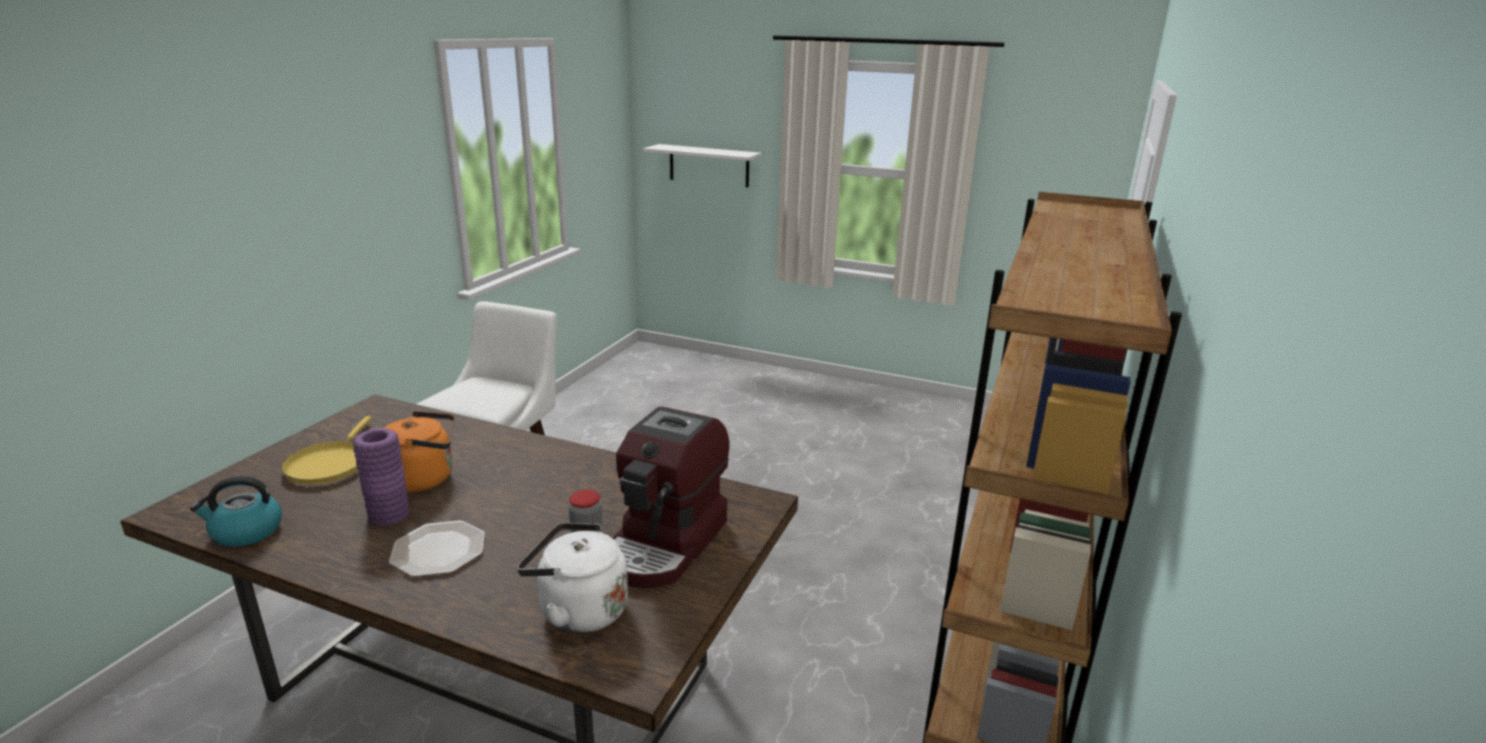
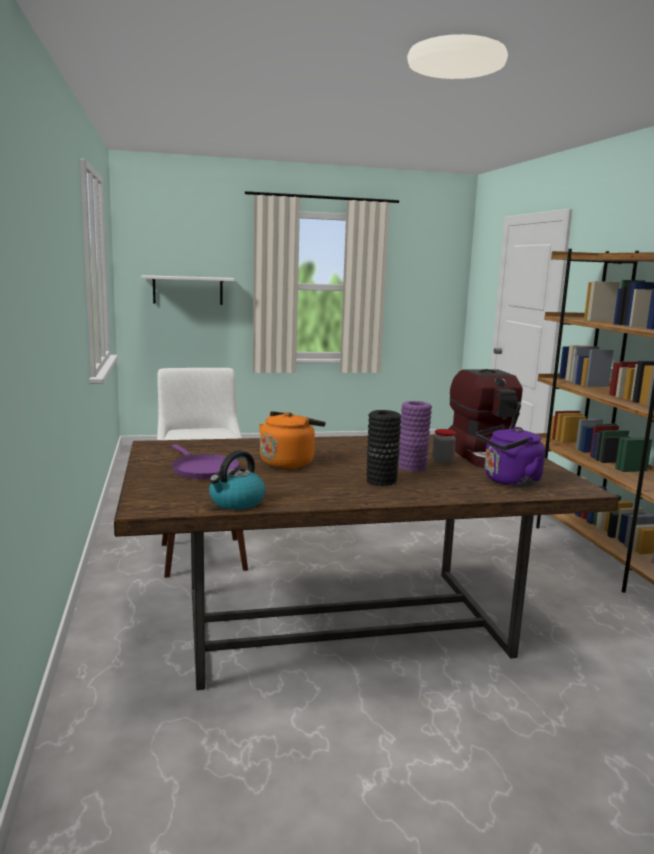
camera: 35 degrees left, 10 degrees down
(330, 464) = (203, 469): yellow frying pan -> purple frying pan
(389, 514) = (311, 477): purple vase -> purple vase (412, 467)
(439, 549) = (381, 481): plate -> black vase
(578, 610) = (508, 481): white kettle -> purple kettle

